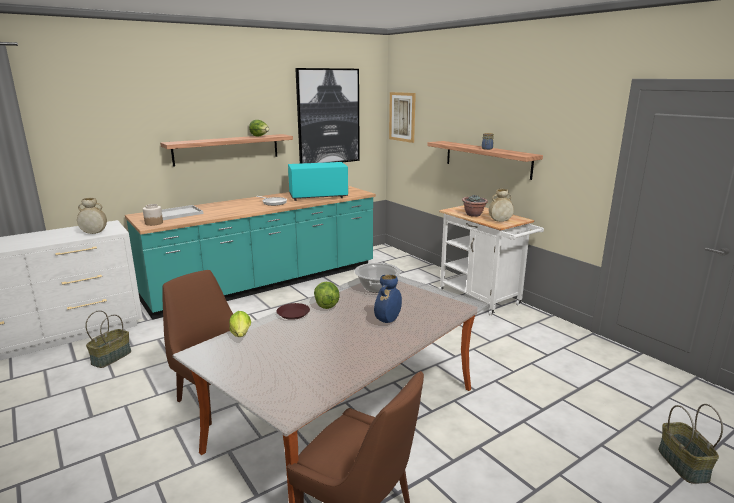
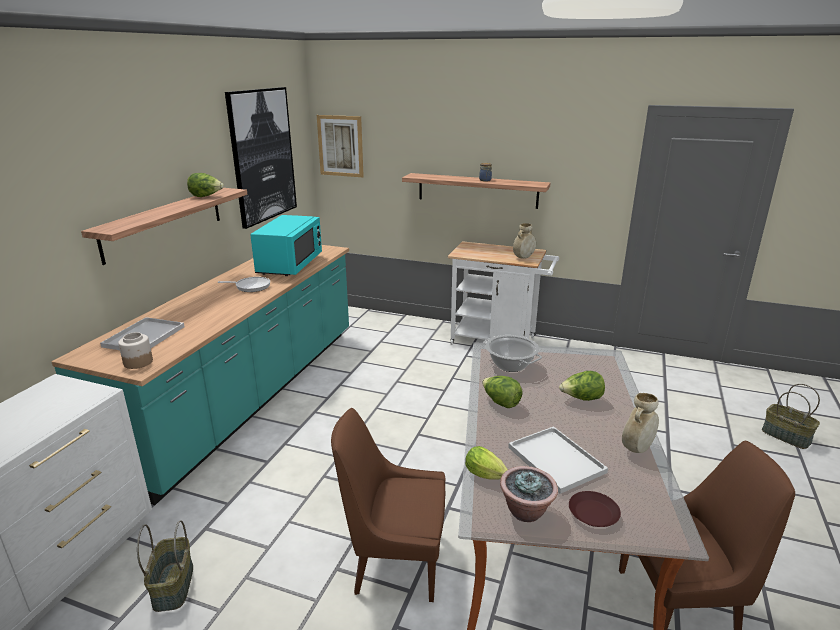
camera: 35 degrees left, 5 degrees up
(94, 233) = (63, 408): beige vase -> beige vase (637, 448)
(293, 314) = (490, 427): brown plate -> brown plate (594, 513)
(298, 345) = (558, 460): none -> white tray
(318, 196) = (290, 265): turquoise microwave -> turquoise microwave turned 150 degrees clockwise
(388, 320) = (581, 399): blue vase -> lettuce
(473, 215) = (489, 255): potted plant -> potted plant (526, 511)

